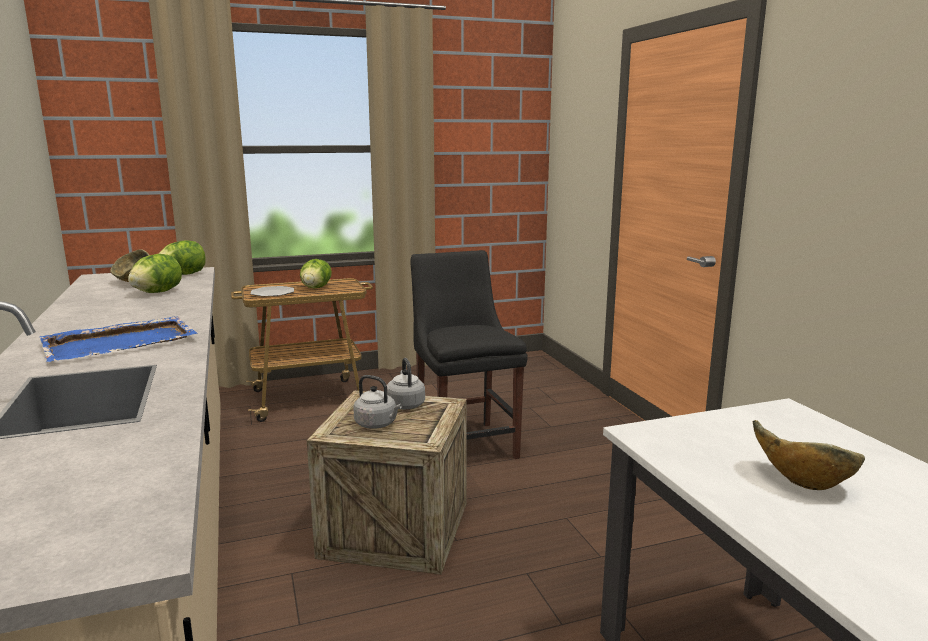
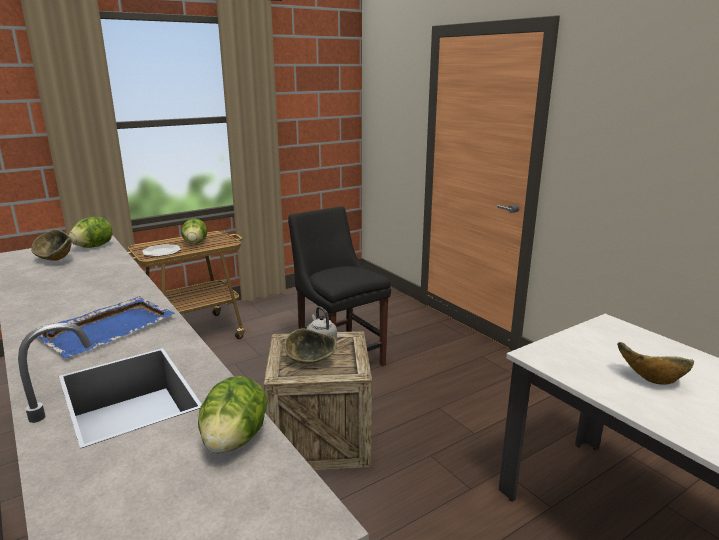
camera: 15 degrees left, 5 degrees up
(157, 292) = (88, 269): lettuce -> lettuce (234, 440)
(377, 424) = (310, 362): grey kettle -> bowl

